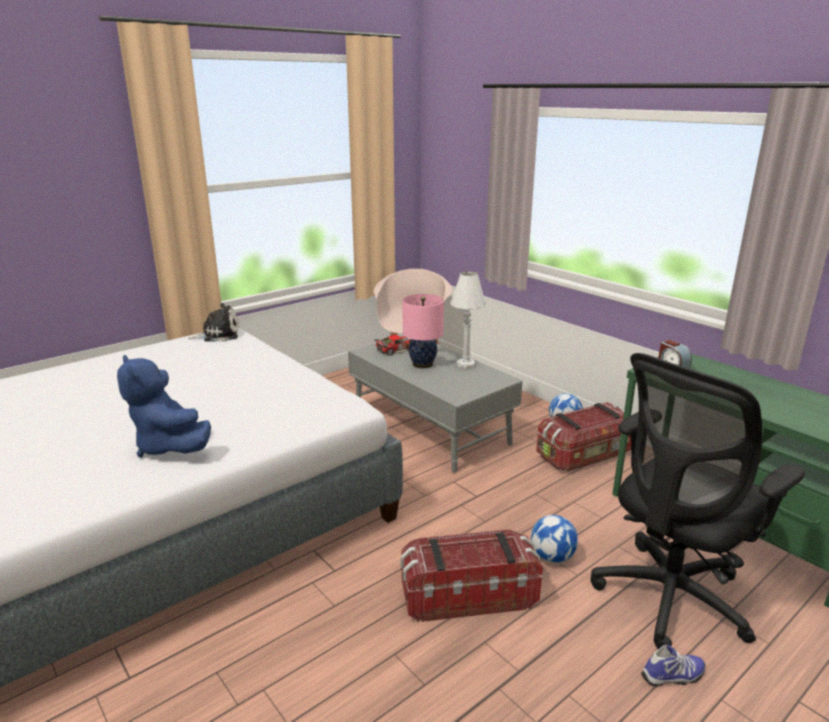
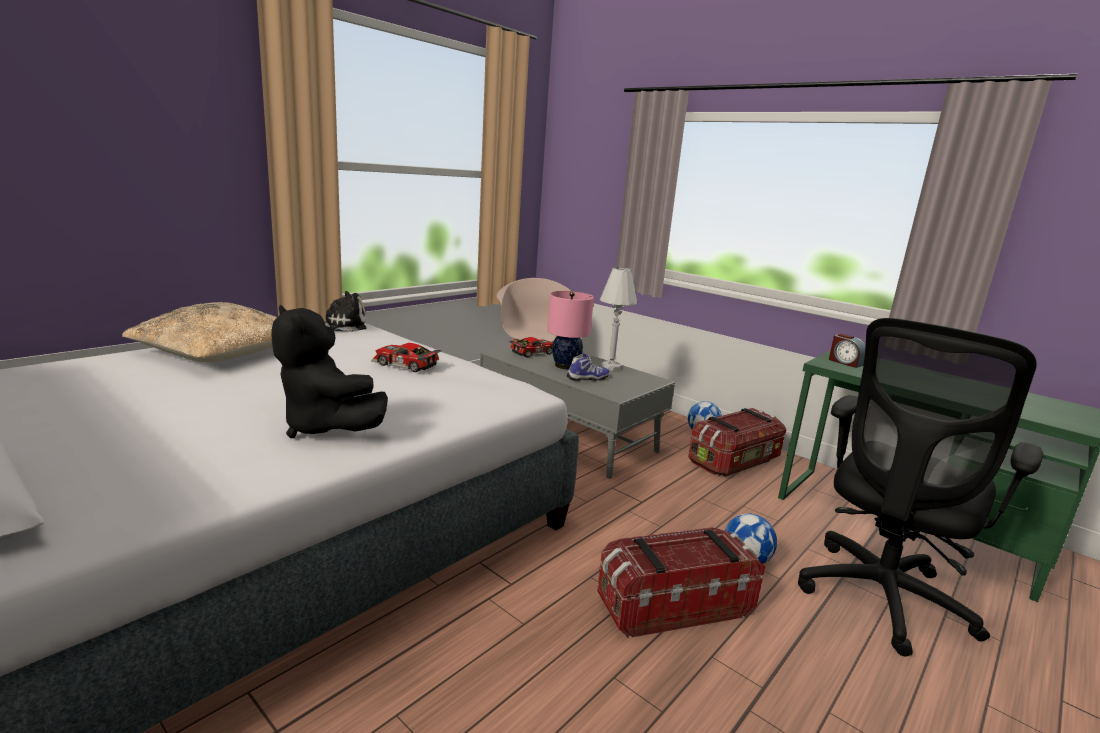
camera: 10 degrees left, 5 degrees down
(109, 368) = (218, 351): none -> beige pillow
(170, 446) = (326, 427): blue plush toy -> black plush toy
(255, 379) = (405, 365): none -> toy car
(673, 676) = (927, 682): shoe -> shoe (588, 378)

